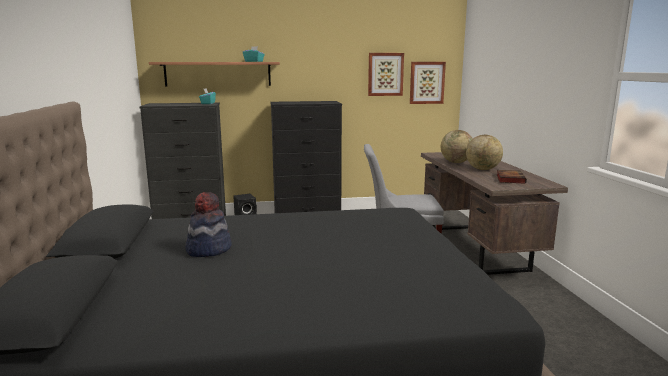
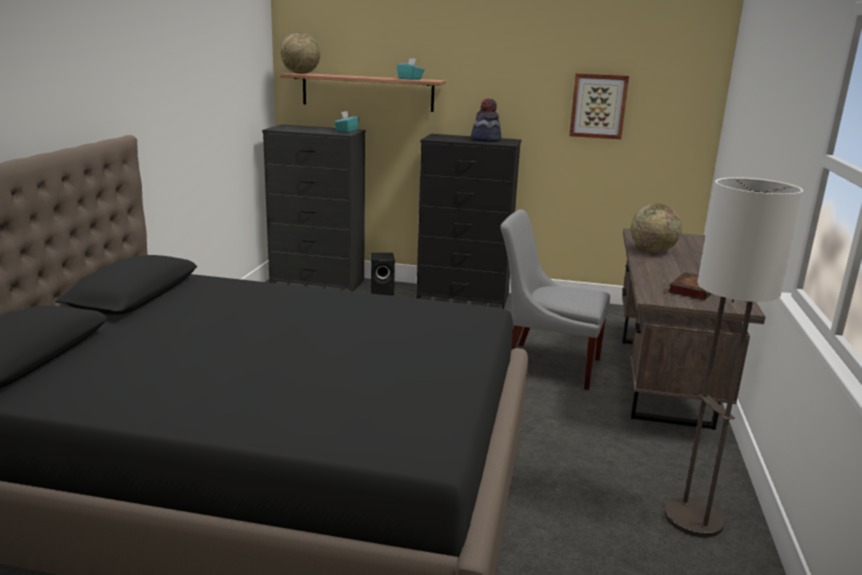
camera: 20 degrees right, 5 degrees up
(208, 249) = (215, 321): hat -> hat (485, 140)
(426, 82) = (663, 122): picture -> none
(482, 169) = (676, 268): globe -> globe (300, 73)
(573, 329) = (694, 519): none -> floor lamp

